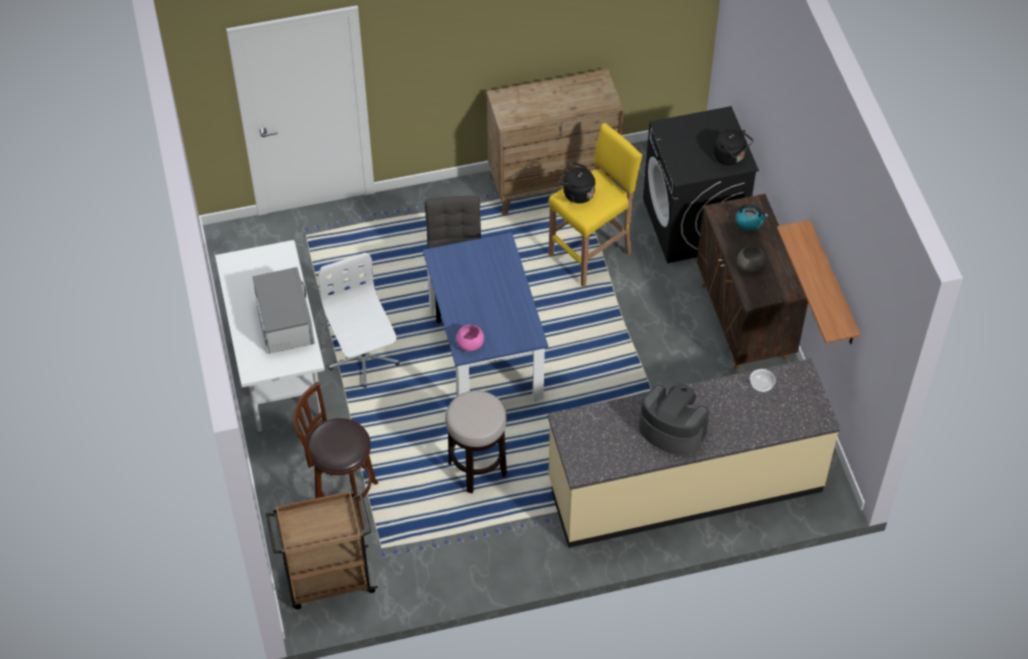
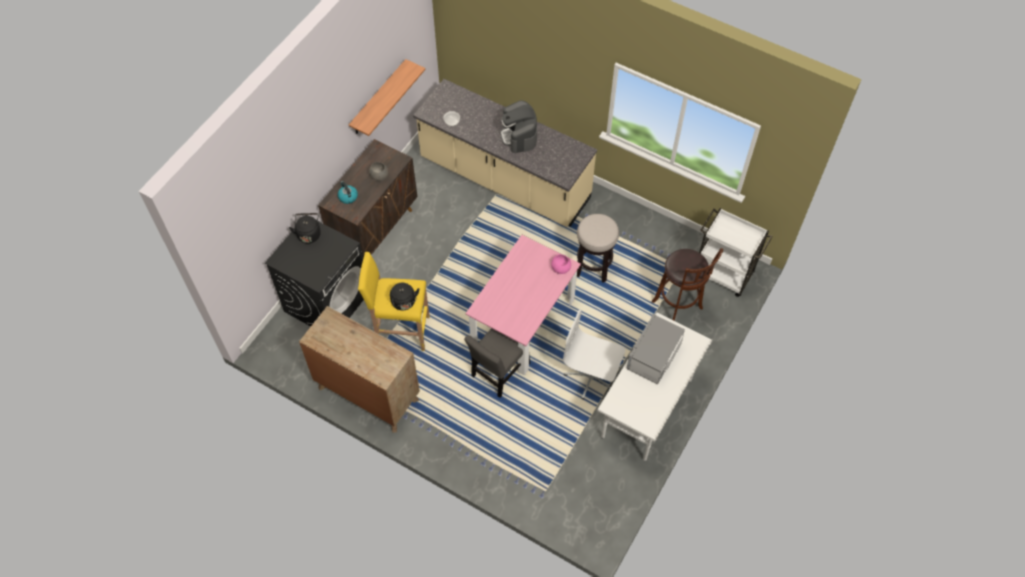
camera: 135 degrees left, 5 degrees up
(327, 580) = (723, 274): brown cart -> white cart
(363, 358) = (591, 377): white office chair -> white office chair turned 90 degrees clockwise
(485, 353) = (523, 323): blue dining table -> pink dining table

